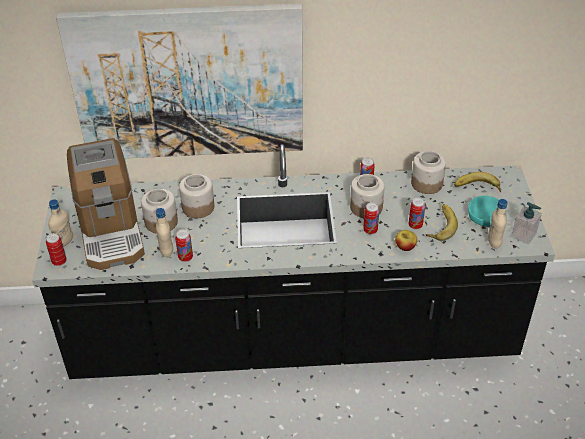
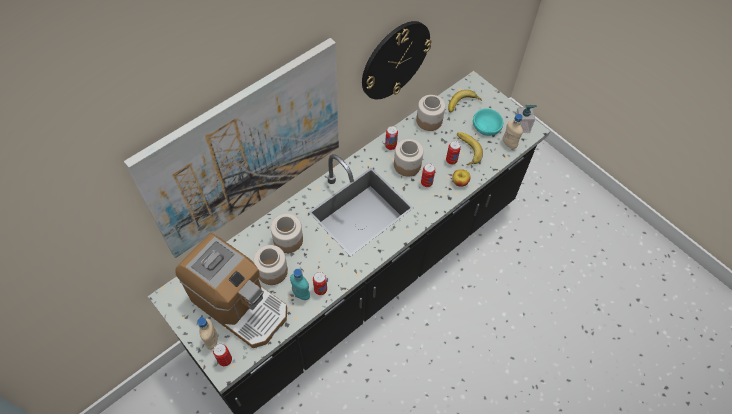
camera: 40 degrees left, 15 degrees up
(166, 251) = (301, 294): beige bottle -> turquoise bottle
(393, 82) = (395, 60): none -> wall clock

